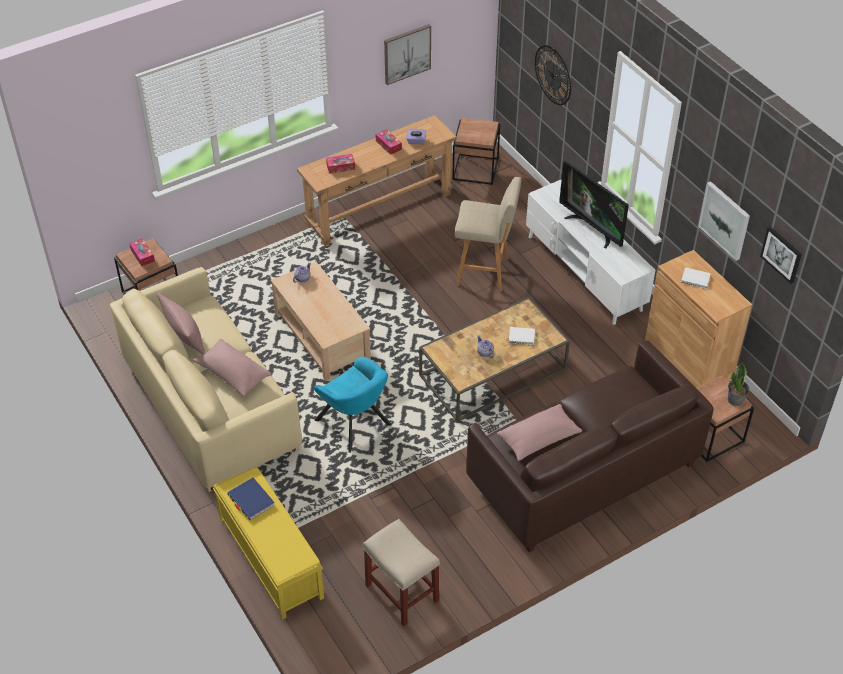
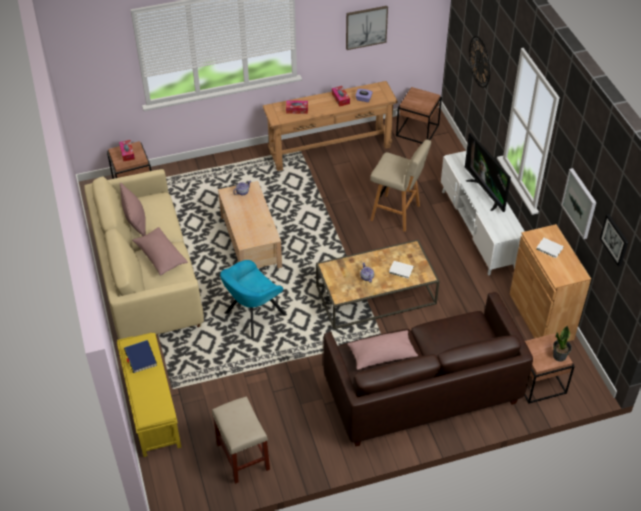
camera: 15 degrees right, 0 degrees up
(355, 425) = (252, 315): turquoise armchair -> turquoise armchair turned 75 degrees clockwise

